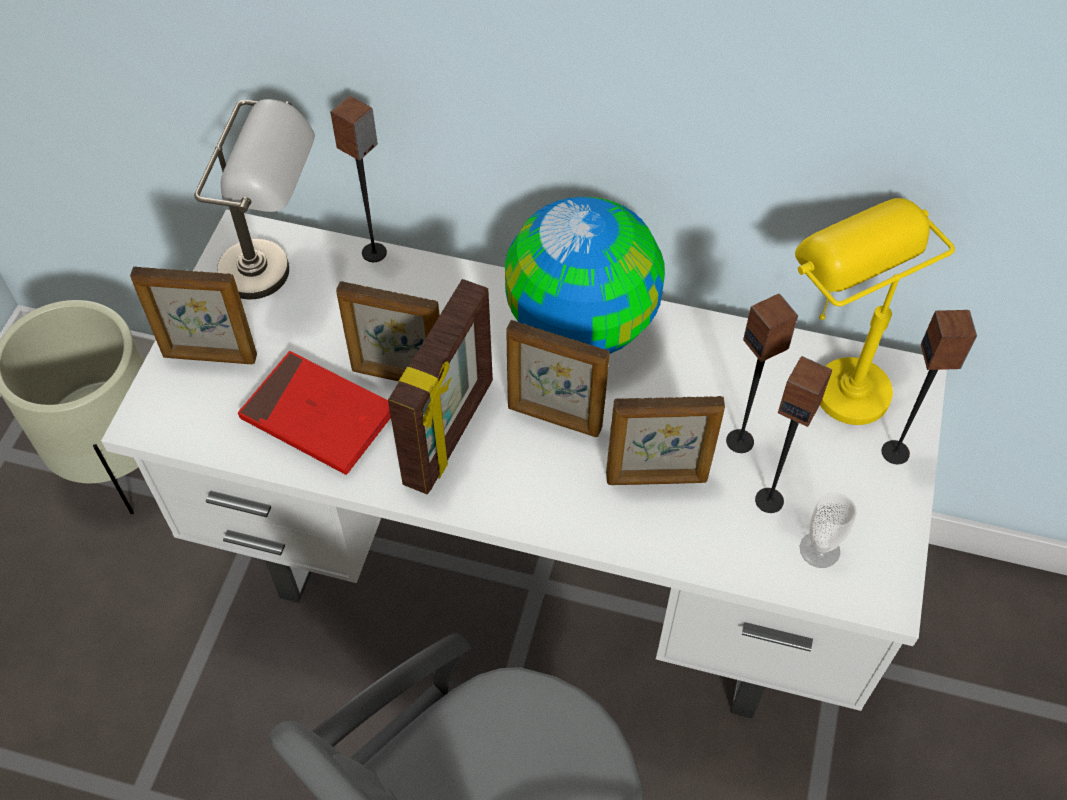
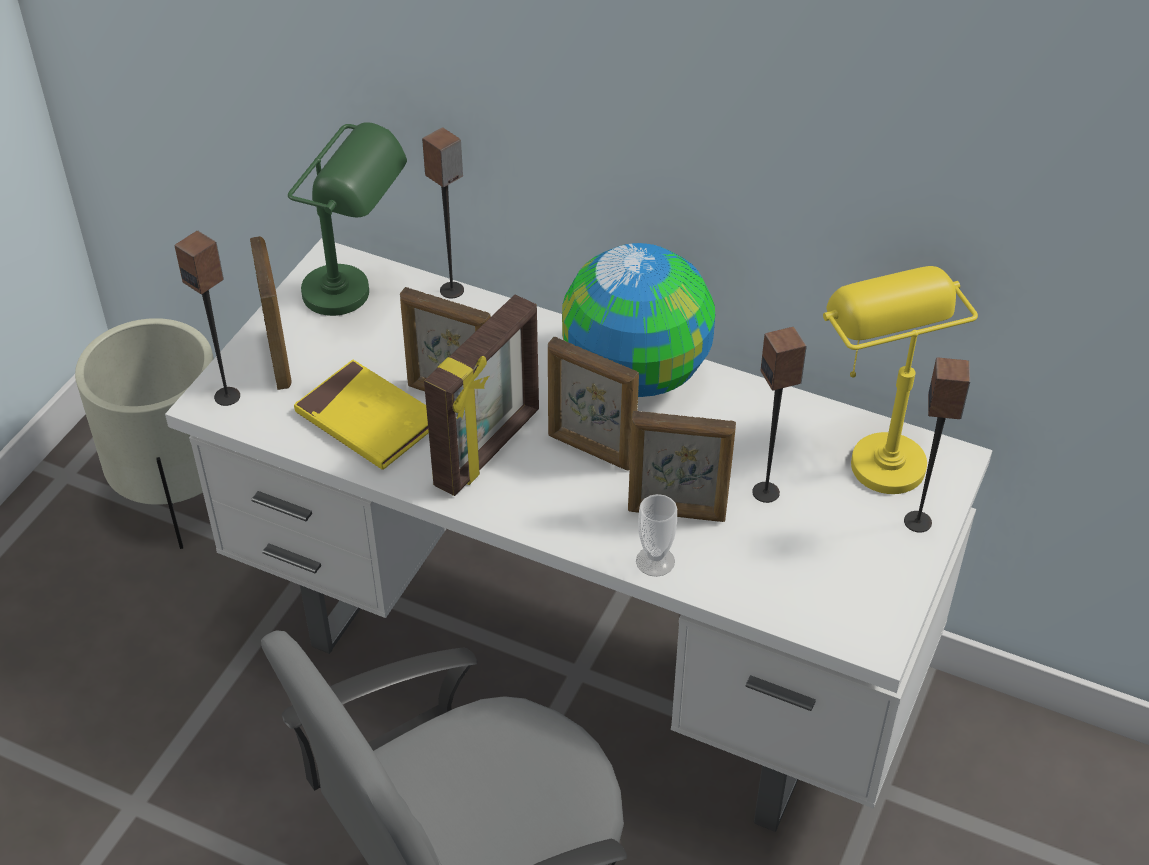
camera: 10 degrees right, 10 degrees down
(210, 357) = (279, 358): picture frame -> picture frame turned 120 degrees counterclockwise
(279, 274) = (358, 297): grey table lamp -> green table lamp
(318, 416) = (368, 420): red book -> yellow book
(769, 500) = (782, 545): speaker -> speaker (227, 396)
(819, 550) = (820, 593): cup -> cup (655, 561)

